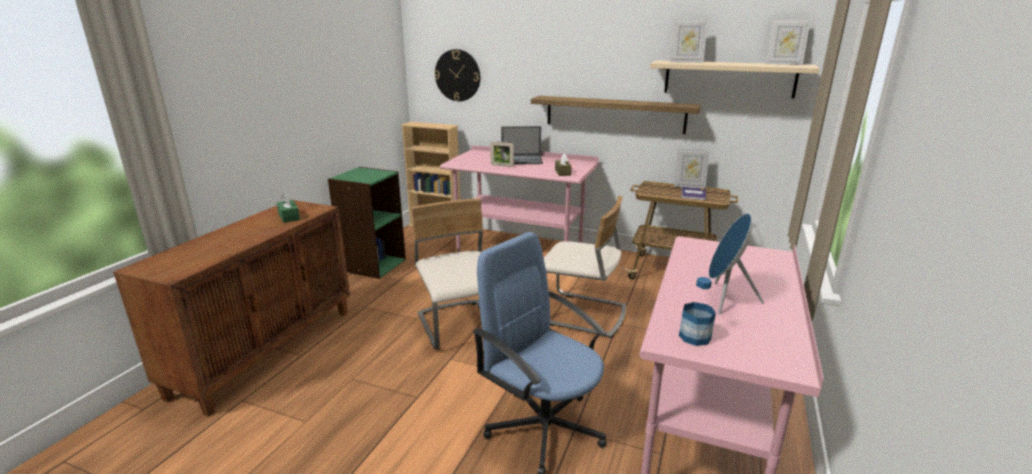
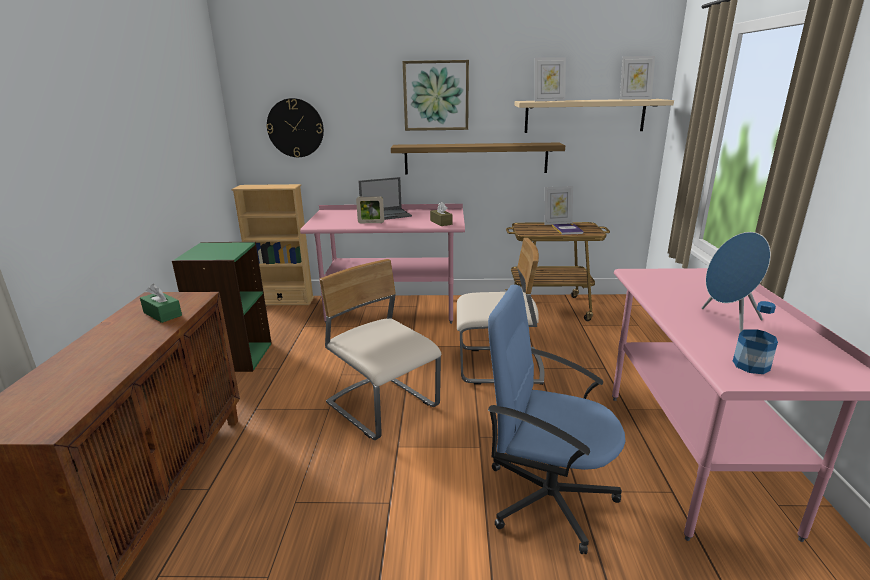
camera: 20 degrees left, 0 degrees up
(580, 52) = (436, 96): none -> picture

